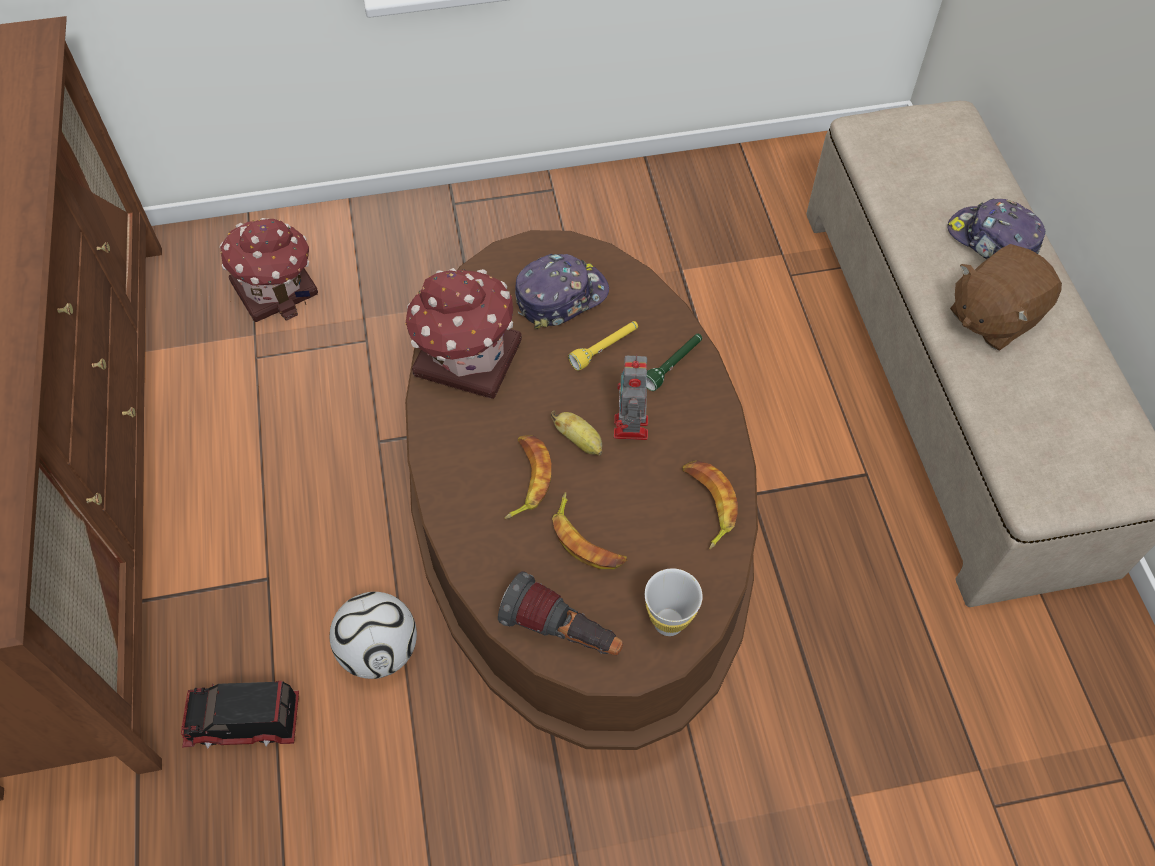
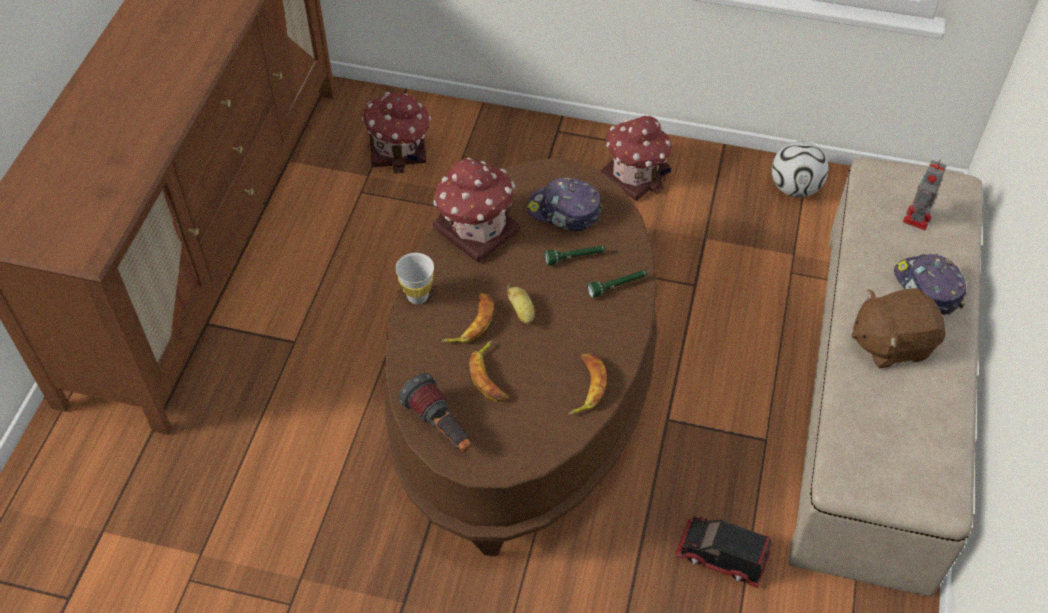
camera: 25 degrees right, 5 degrees down
(243, 722) = (232, 427): toy truck -> toy truck (721, 557)
(379, 651) = (343, 418): football -> football (794, 188)
(560, 297) = (564, 212): cap -> cap turned 150 degrees counterclockwise
(567, 224) = (635, 174): none -> toy house
(605, 349) = (575, 258): yellow flashlight -> green flashlight
(631, 429) = (562, 317): toy robot -> toy robot (916, 220)
(668, 622) = (514, 450): white cup -> white cup (418, 296)

